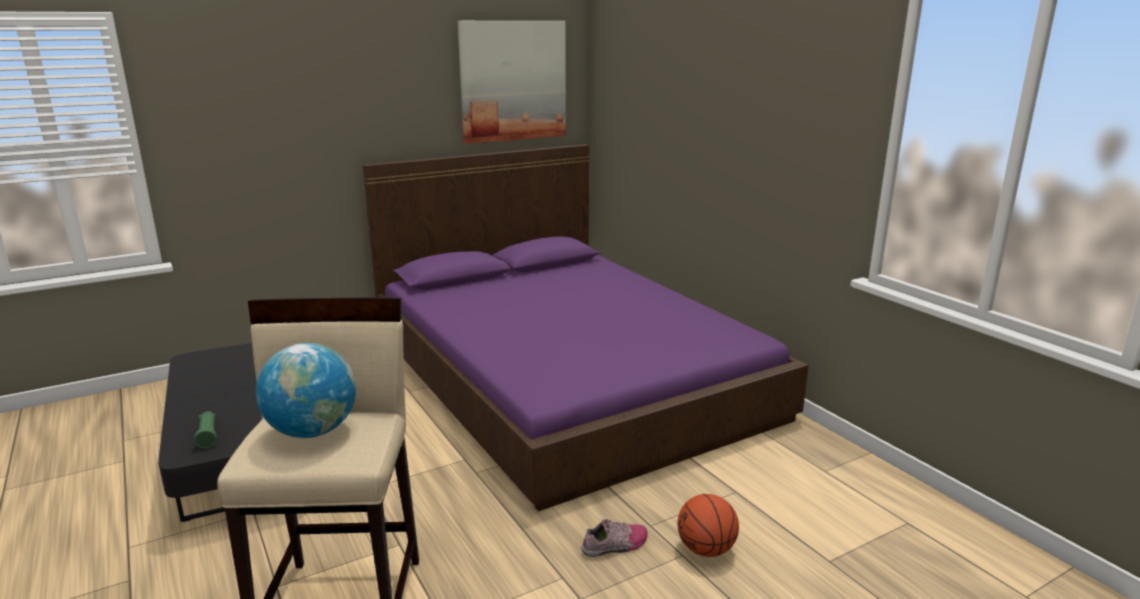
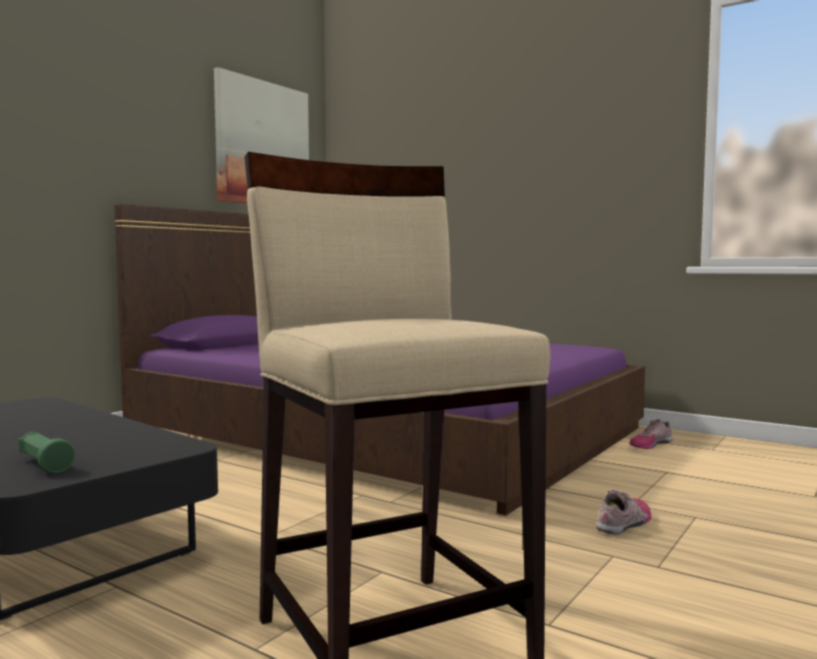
camera: 25 degrees left, 15 degrees down
(313, 431) = (389, 318): globe -> none
(706, 549) = (708, 509): basketball -> none
(772, 449) = (650, 444): none -> shoe

